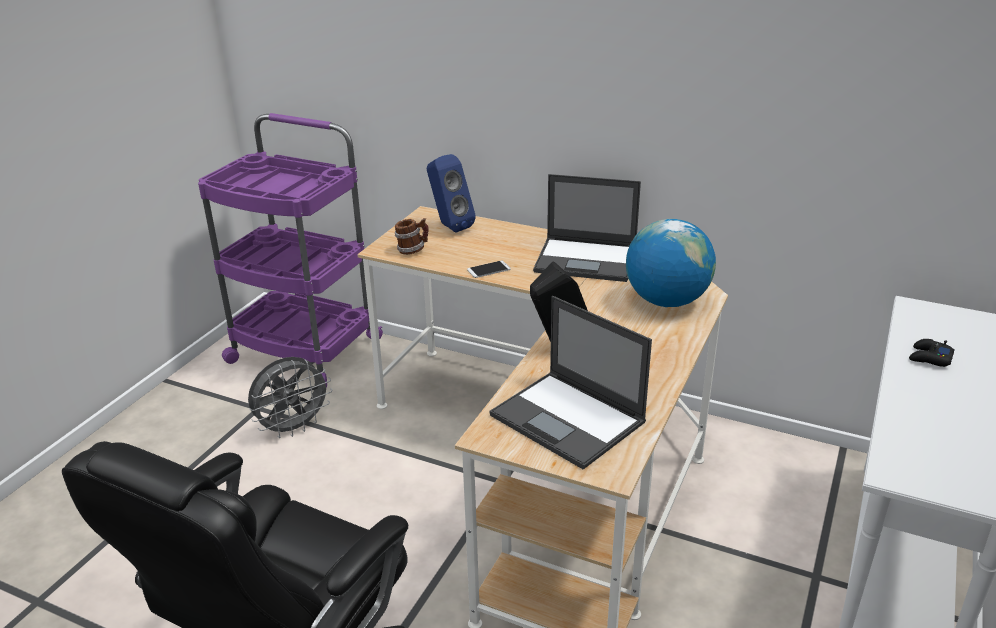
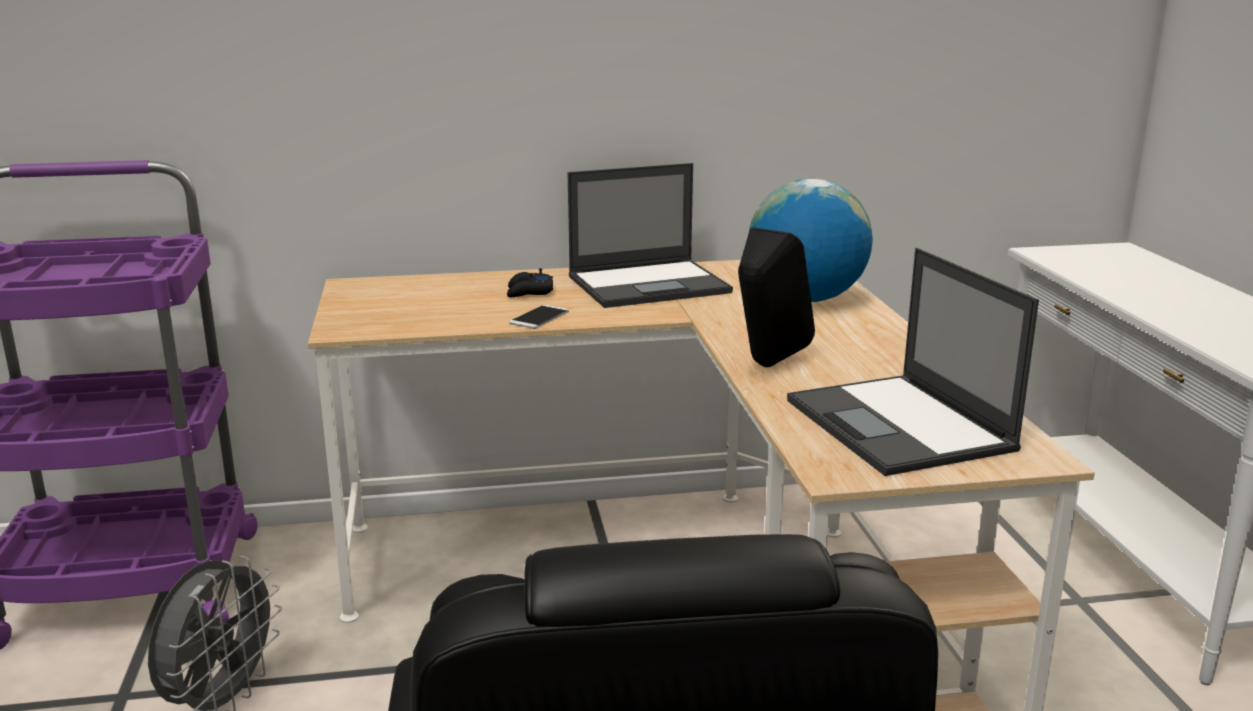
camera: 35 degrees left, 10 degrees down
(412, 250) = (393, 322): mug -> none
(449, 226) = (407, 290): blue speaker -> none
(569, 419) = (900, 426): laptop -> laptop turned 60 degrees clockwise
(929, 358) = (1125, 283): black game controller -> black game controller (529, 292)

